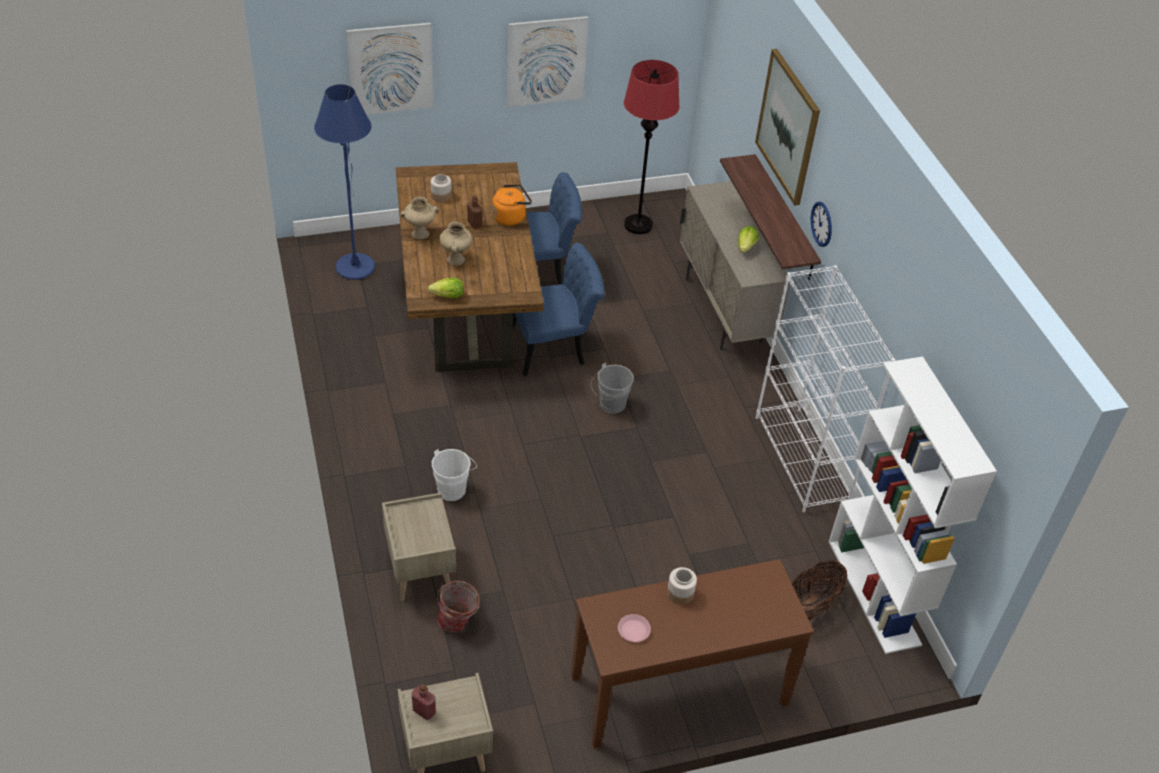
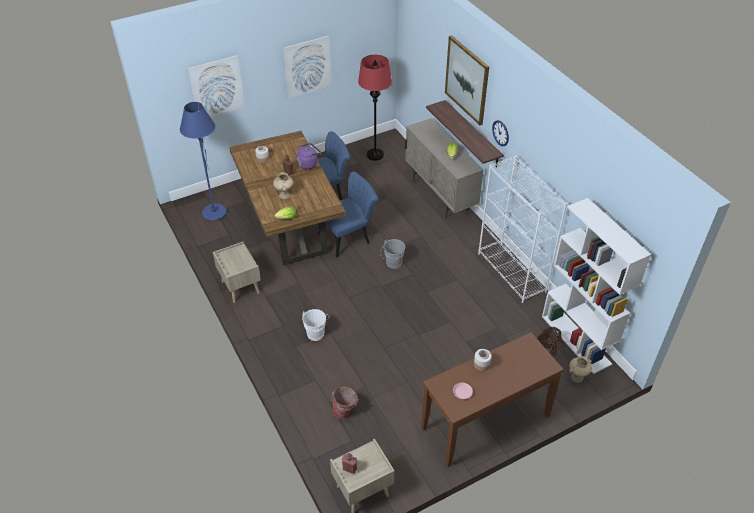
camera: 10 degrees left, 0 degrees up
(419, 571) = (312, 386): beige nightstand -> beige nightstand (240, 287)
(420, 234) = (257, 184): beige vase -> beige vase (577, 378)
(510, 217) = (308, 163): orange kettle -> purple kettle

